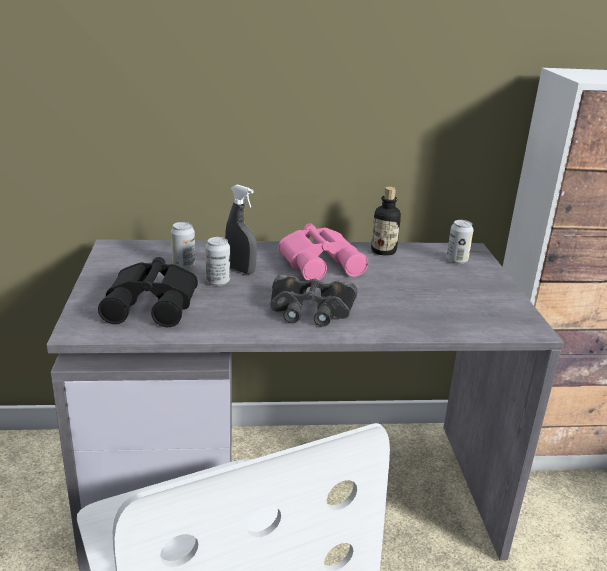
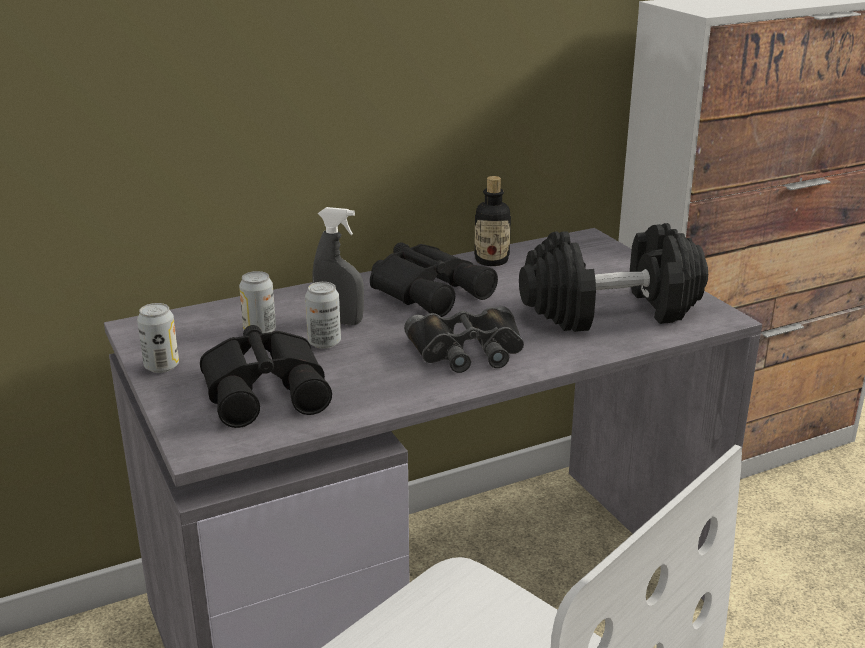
camera: 20 degrees left, 0 degrees up
(321, 262) = (430, 290): pink binoculars -> black binoculars
(443, 305) = (610, 311): none -> black dumbbell
(457, 260) = (583, 255): can -> can (161, 366)

